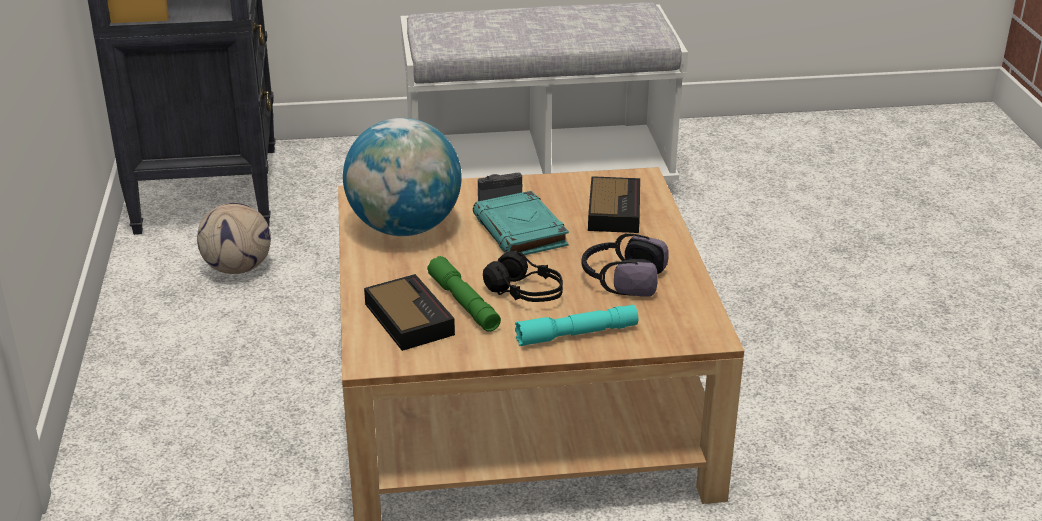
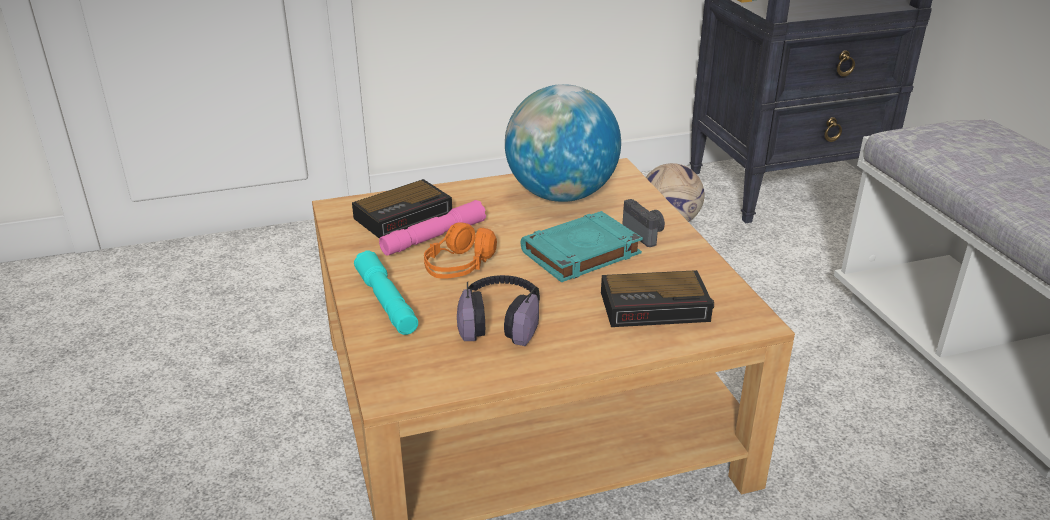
camera: 80 degrees right, 0 degrees up
(464, 303) = (434, 237): green flashlight -> pink flashlight
(525, 293) = (459, 267): black headphones -> orange headphones

